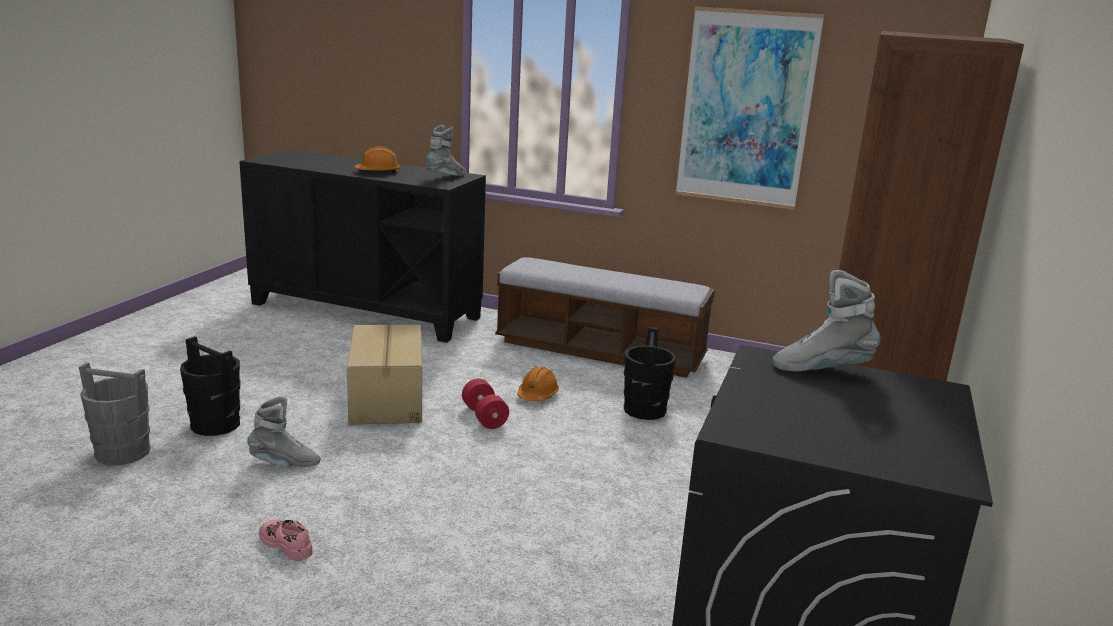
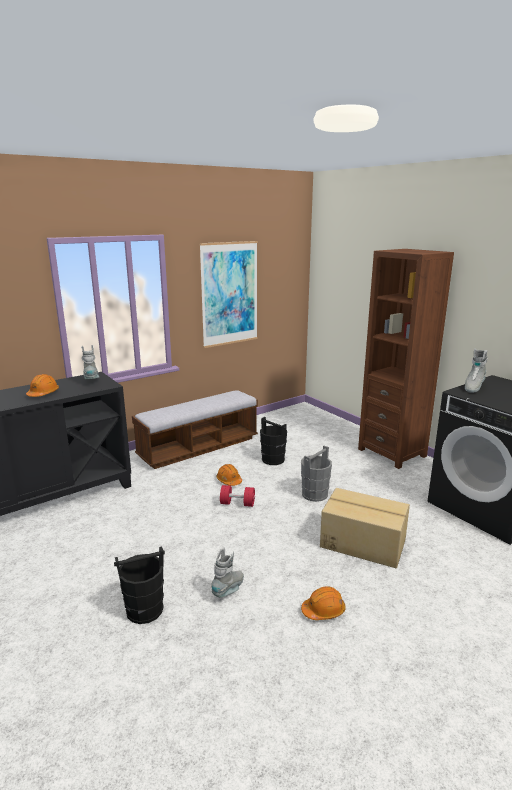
camera: 55 degrees left, 0 degrees up
(123, 452) = (143, 668): grey bucket -> grey bucket (315, 494)
(287, 544) = (323, 610): pink shoe -> orange hard hat
(388, 398) = (183, 528): cardboard box -> cardboard box (362, 542)

